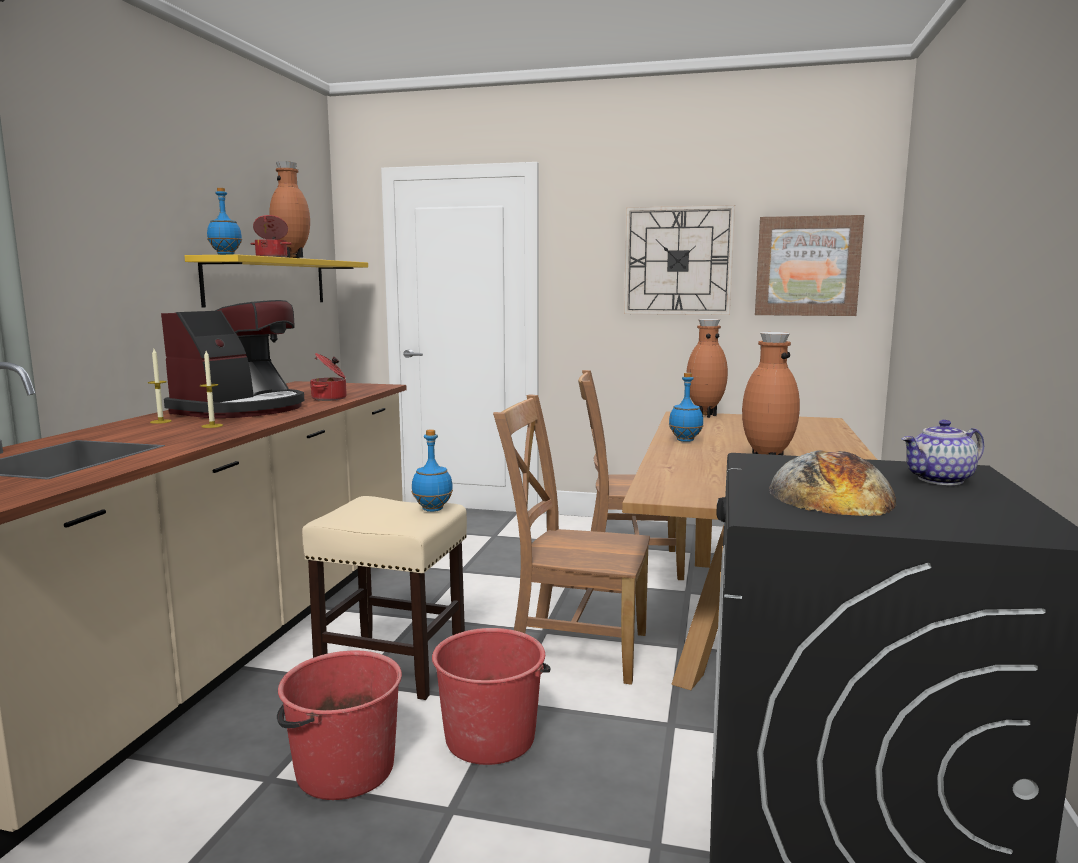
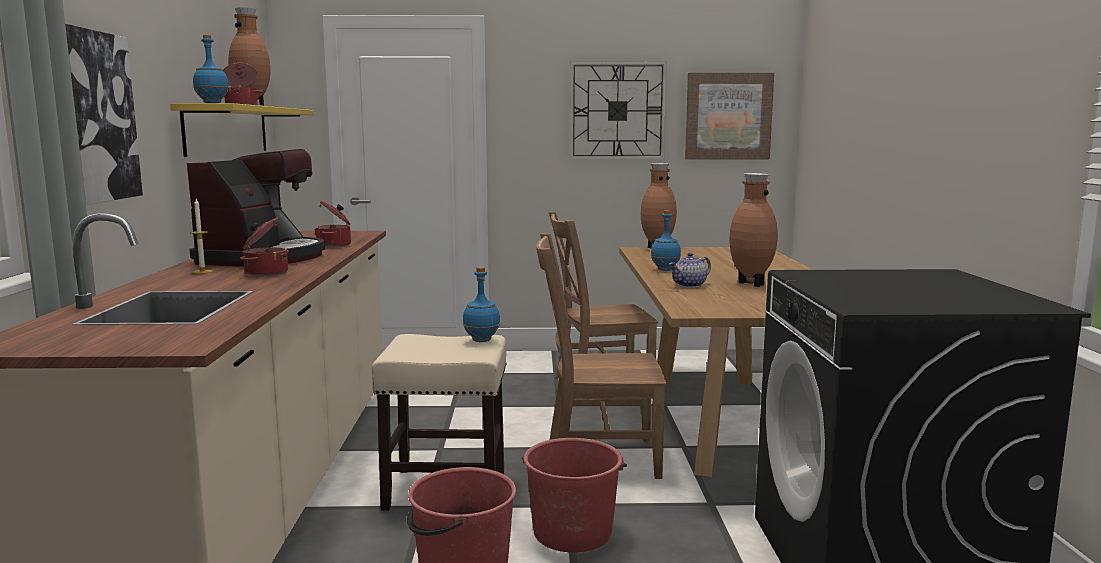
camera: 15 degrees left, 0 degrees up
(76, 267) = (97, 117): none -> picture
(212, 426) = (265, 273): candle -> cooking pot
(831, 494) = (882, 292): bread -> none
(940, 480) = (939, 280): teapot -> teapot (690, 285)

